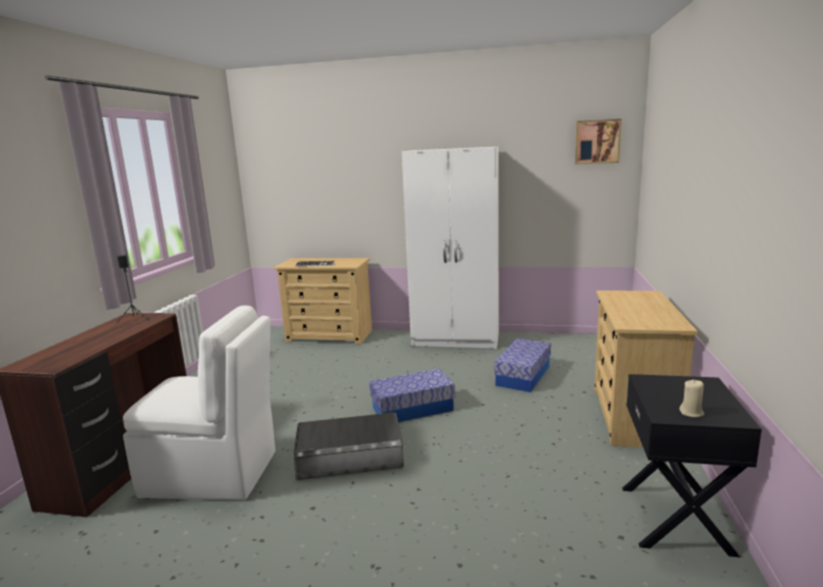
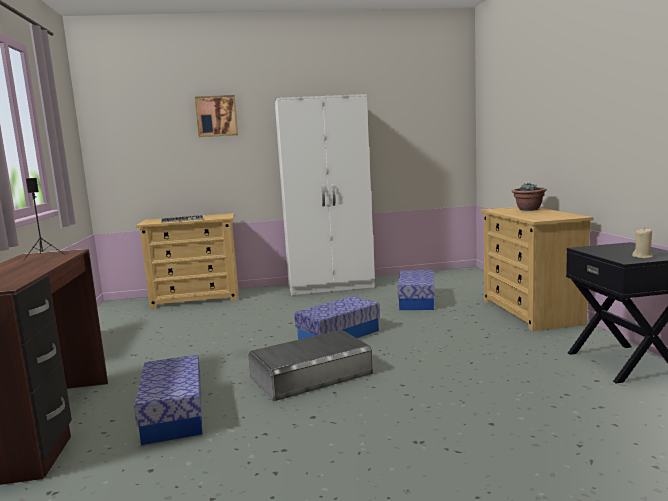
camera: 20 degrees left, 5 degrees down
(214, 474) = (174, 414): white chair -> storage box
(597, 142) = (439, 95): picture -> picture (216, 116)
(646, 300) = (528, 209): none -> potted plant

